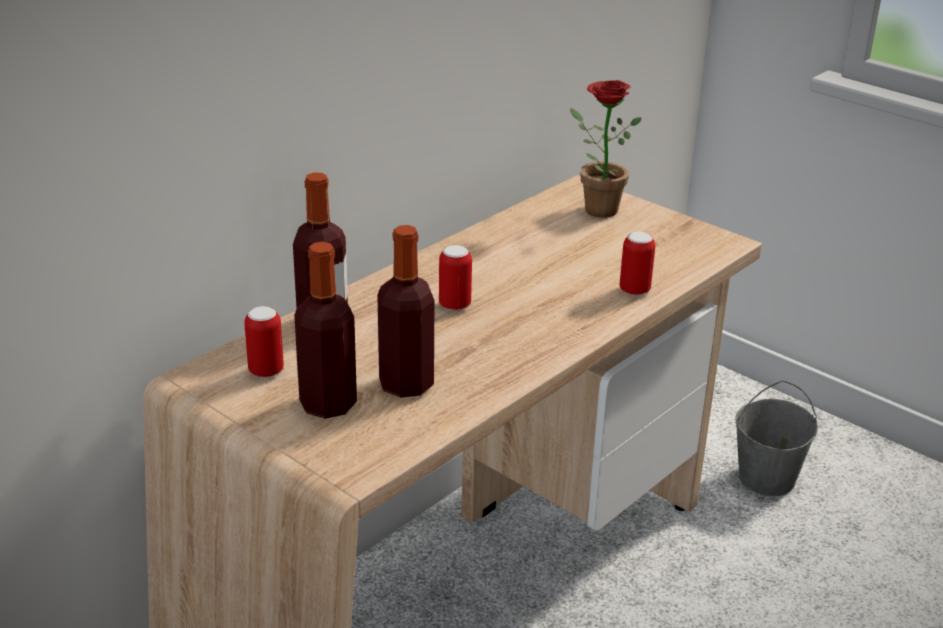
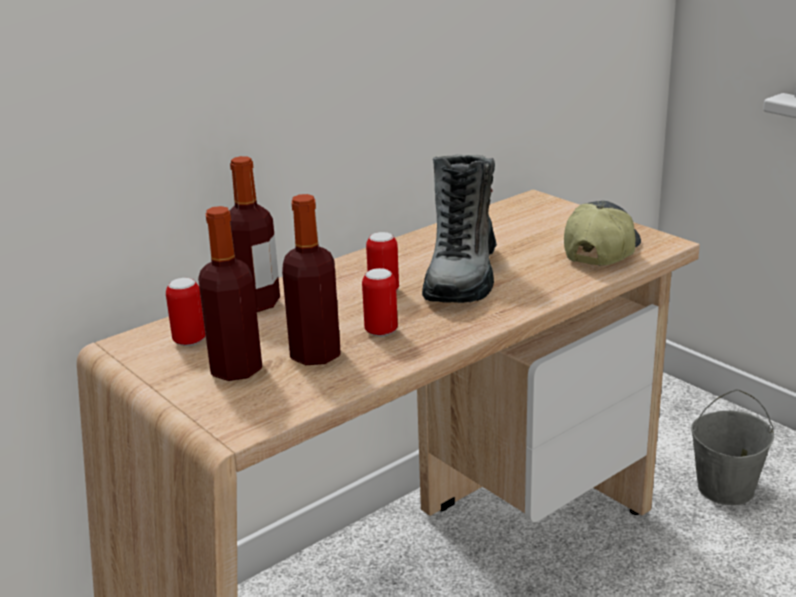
camera: 10 degrees right, 5 degrees down
(531, 285) = (462, 276): none -> boot
(594, 208) = (541, 215): potted plant -> none
(634, 290) = (561, 281): can -> can (381, 331)
(665, 252) = (600, 250): none -> cap

